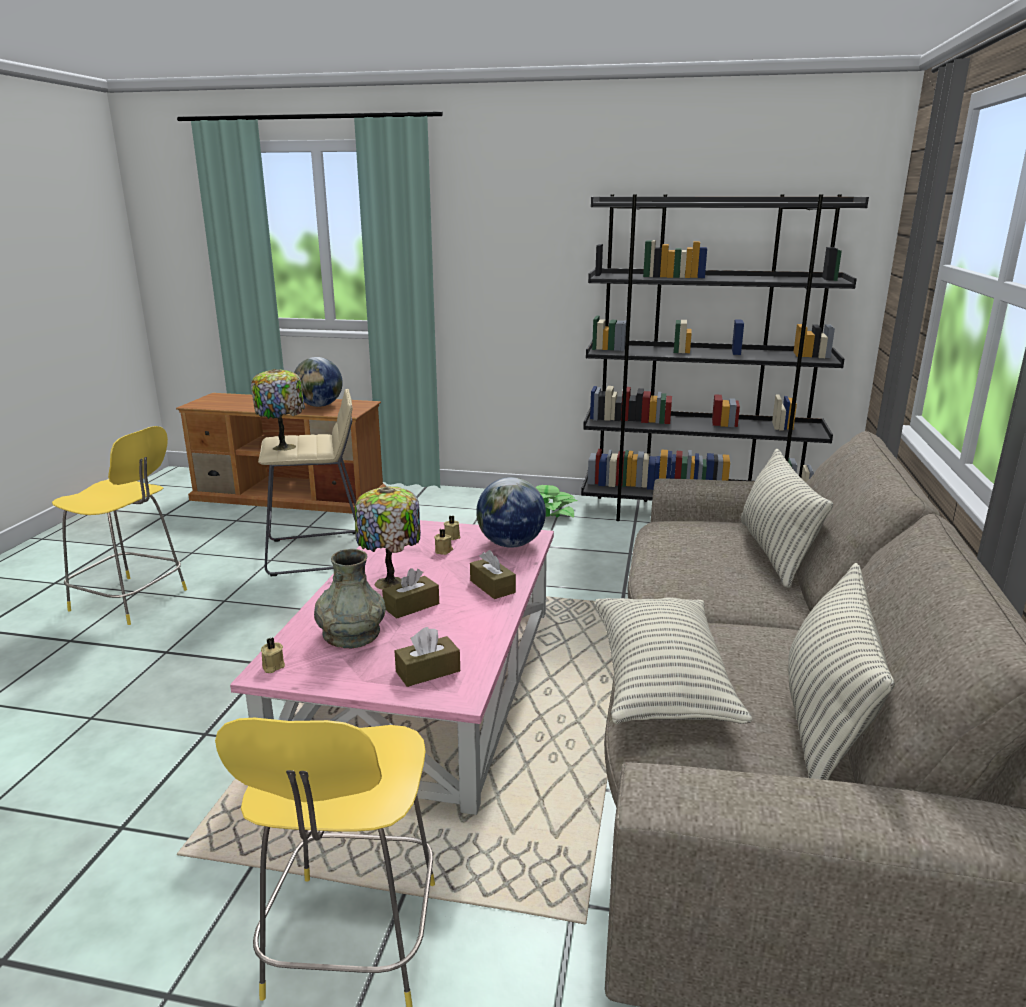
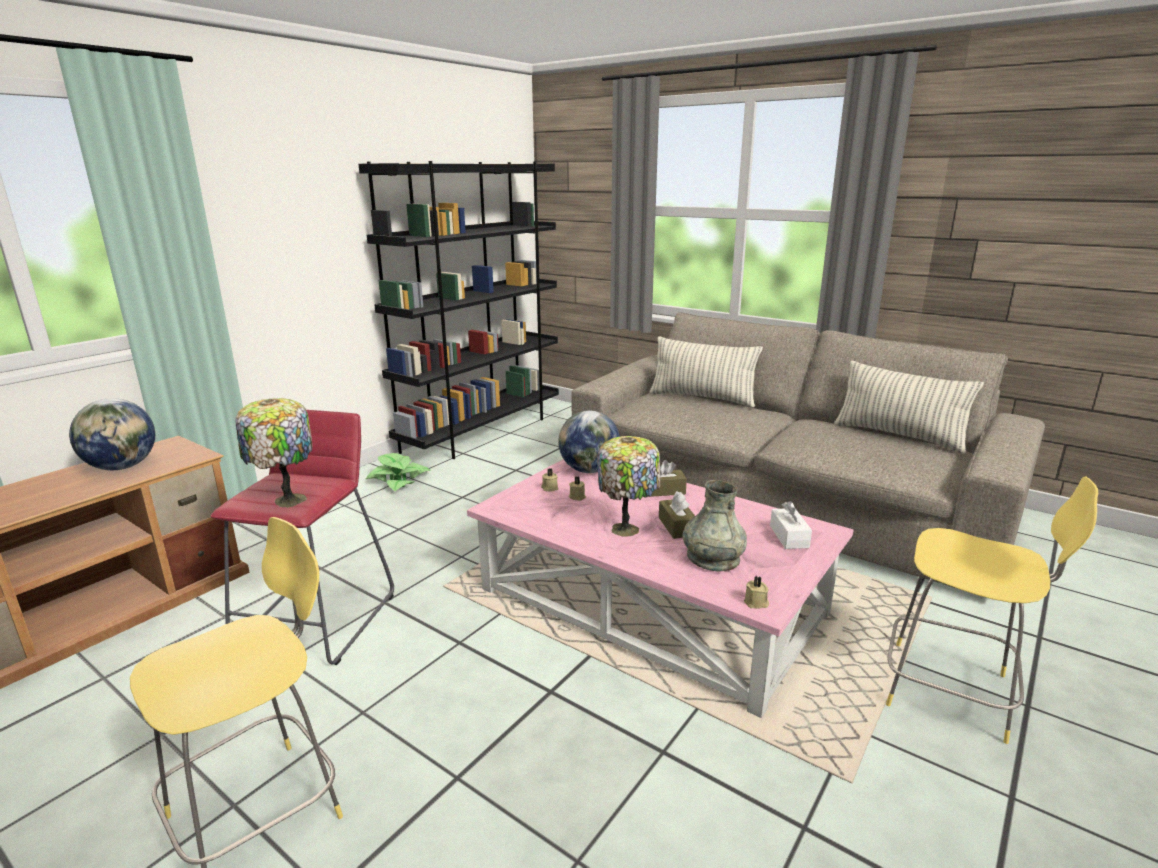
camera: 65 degrees left, 0 degrees up
(318, 553) = (316, 620): beige stool -> red stool
(428, 671) = (789, 537): brown tissue box -> white tissue box
(661, 682) = (856, 460): pillow -> none

